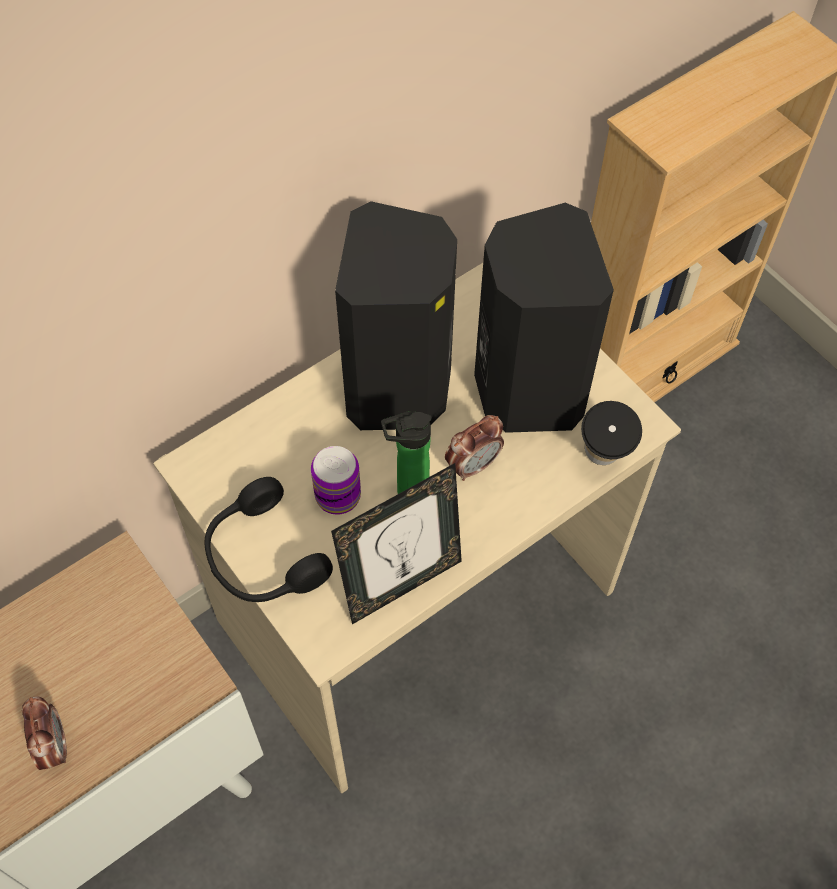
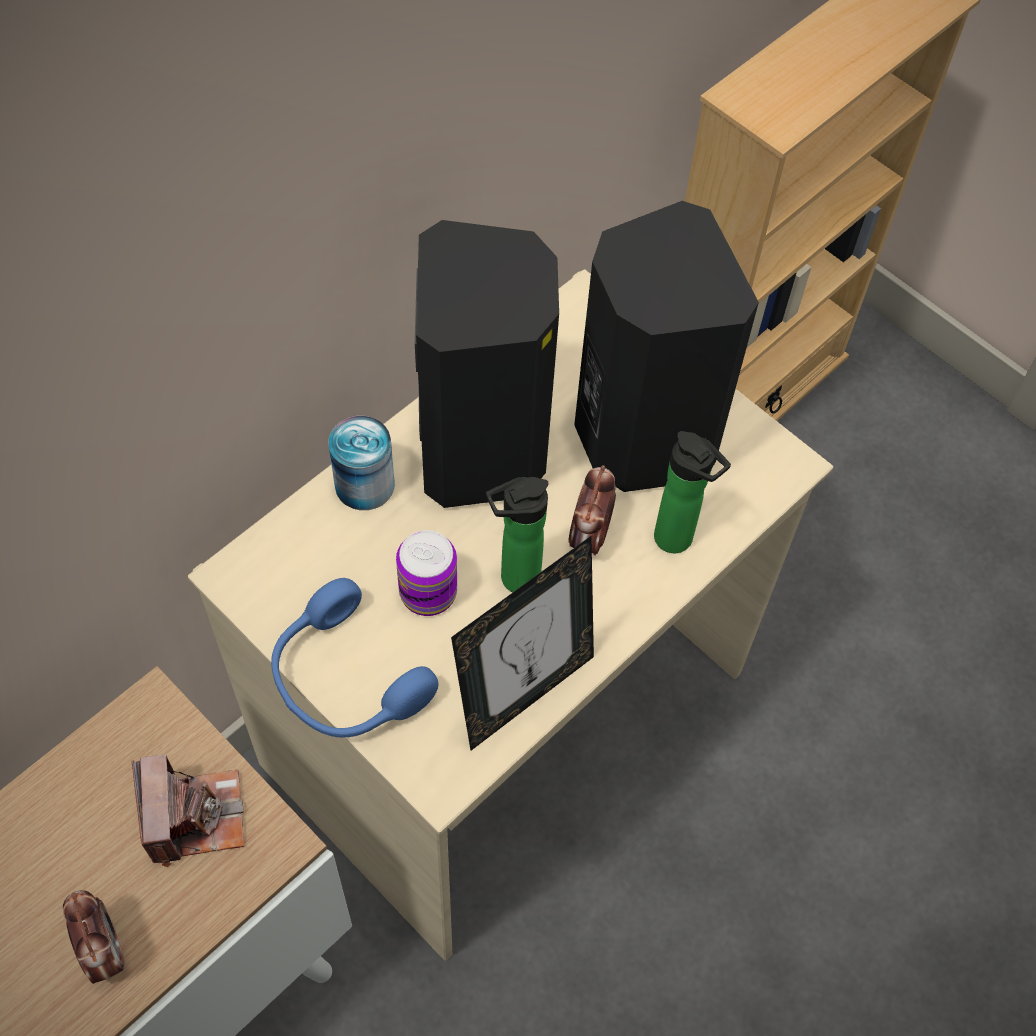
camera: 10 degrees left, 0 degrees up
(137, 650) = (194, 816): none -> camera
(262, 557) = (344, 680): black headphones -> blue headphones
(301, 405) = (364, 484): none -> can
(473, 465) = (589, 536): alarm clock -> alarm clock turned 150 degrees clockwise
(543, 476) = (678, 541): none -> bottle
(602, 461) = (745, 515): cup -> none

